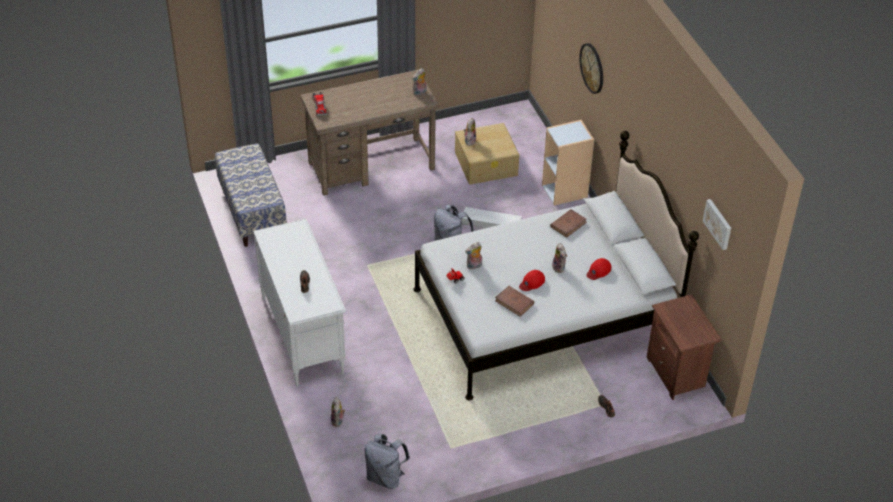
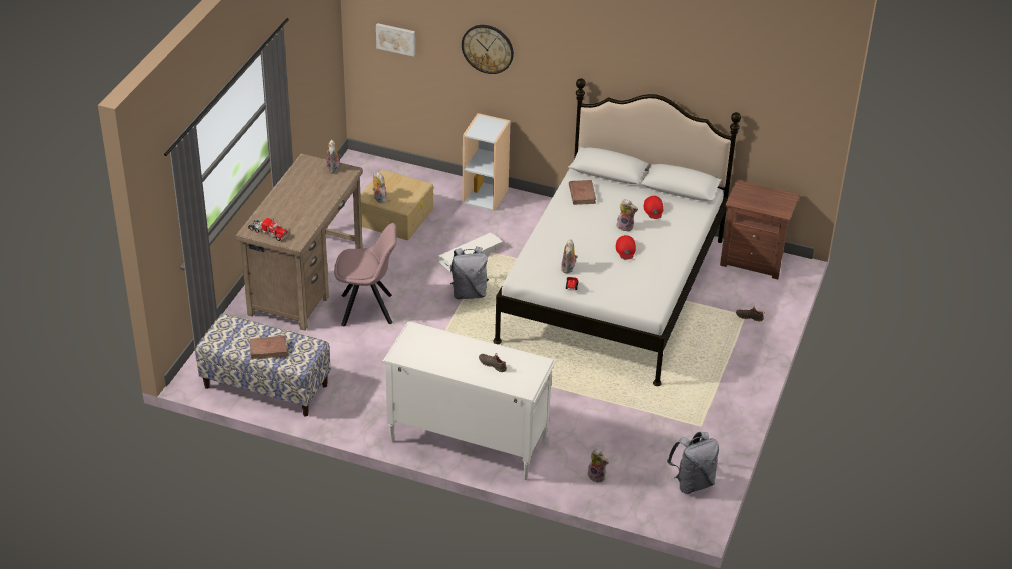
camera: 50 degrees left, 5 degrees down
(376, 210) = (367, 310): none -> pink chair
(514, 302) = (637, 271): brown book -> brown book (268, 349)
(718, 223) = (768, 86): picture -> picture (396, 38)

